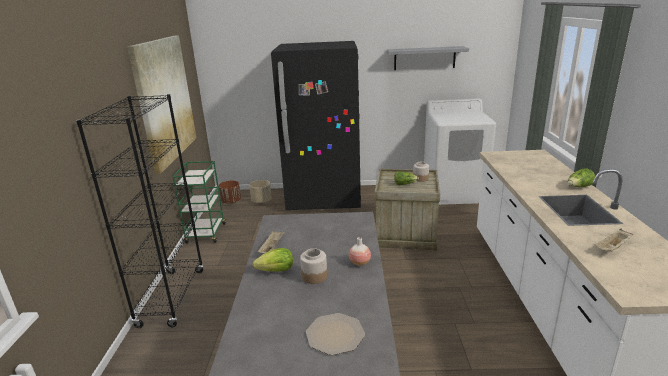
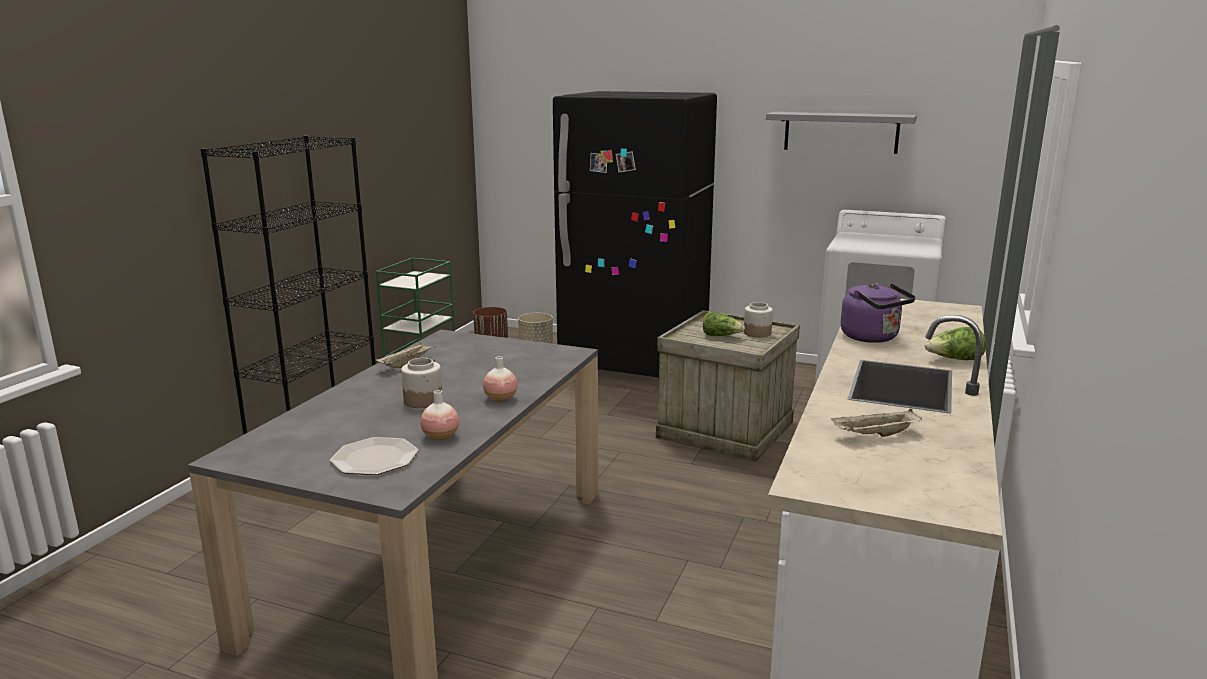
camera: 20 degrees right, 5 degrees down
(165, 100) = (387, 157): picture -> none
(276, 271) = (383, 387): lettuce -> none
(357, 303) = (440, 436): none -> vase
(525, 180) = (872, 338): none -> purple kettle

